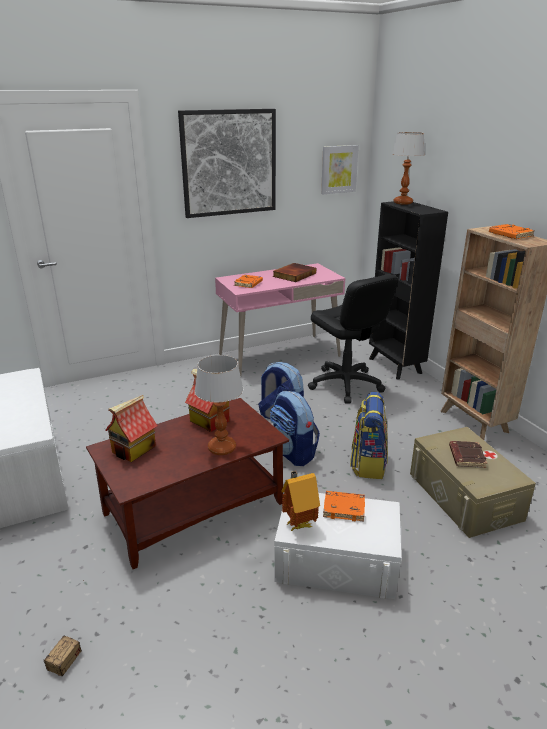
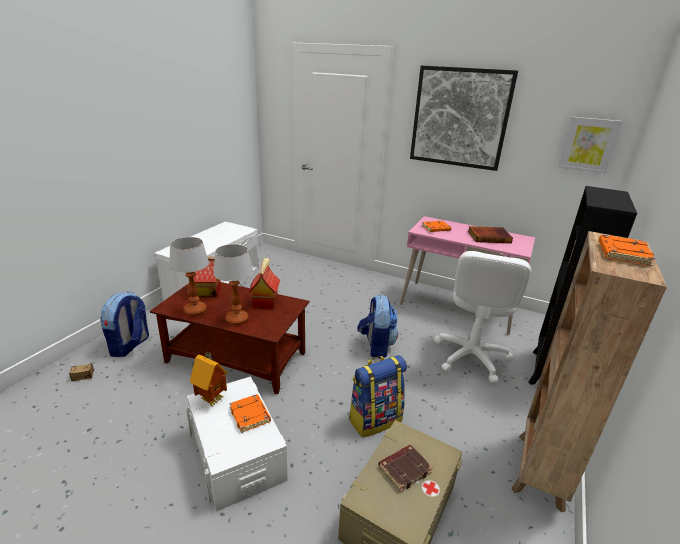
camera: 50 degrees right, 0 degrees up
(293, 453) = (341, 372): backpack -> backpack (130, 346)
(345, 384) = (470, 356): black office chair -> white office chair
(402, 203) = (609, 192): table lamp -> table lamp (195, 310)

